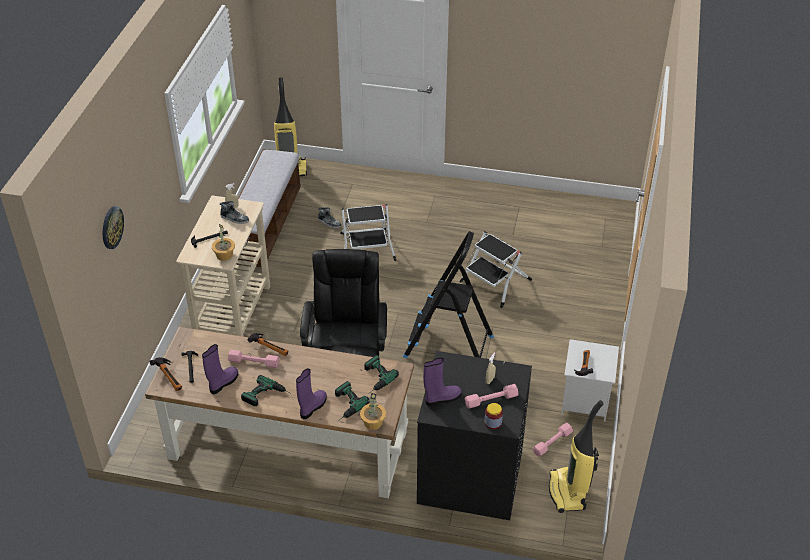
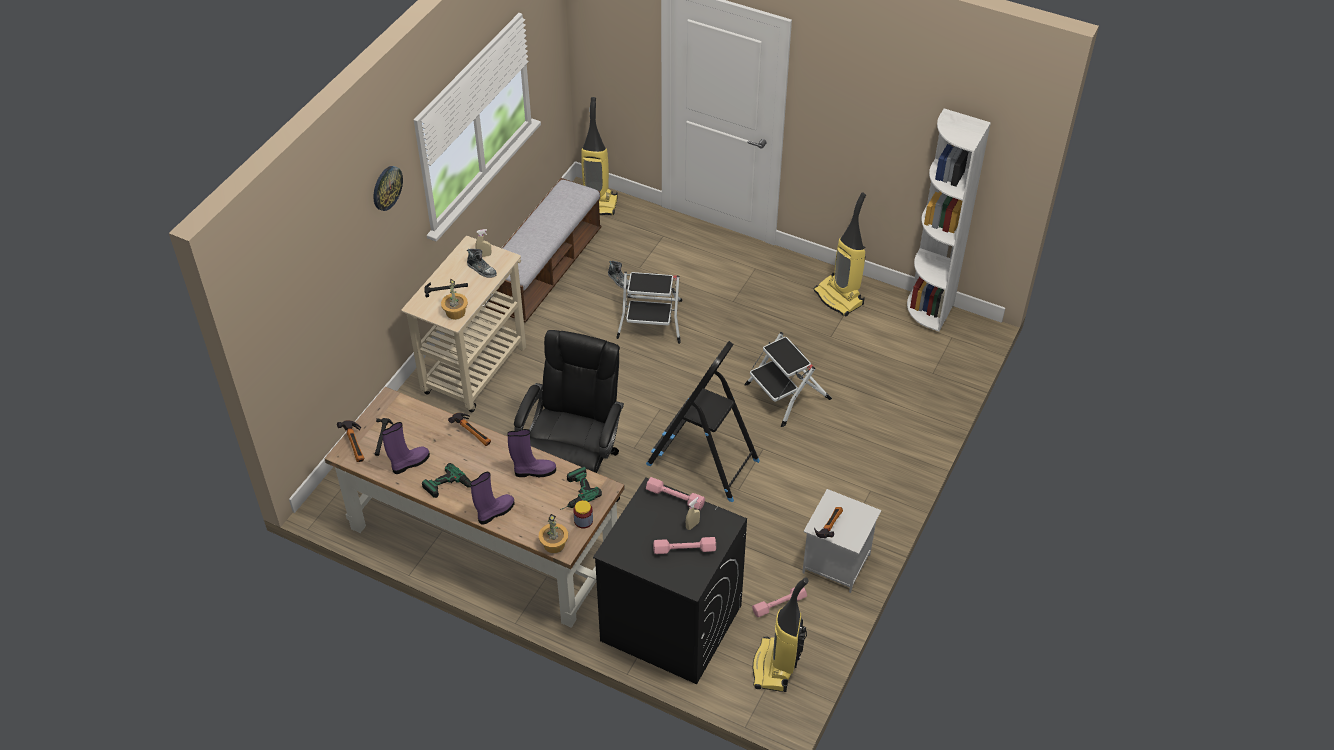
camera: 15 degrees right, 5 degrees up
(111, 227) = (316, 270): wall clock -> wall clock (386, 187)
(254, 362) = (450, 446): pink dumbbell -> pink dumbbell (675, 497)
(344, 405) = (530, 517): power drill -> none
(442, 399) = (630, 536): purple boot -> purple boot (534, 471)
(493, 422) = (676, 576): jar -> jar (583, 521)
(509, 205) = (839, 298): none -> vacuum cleaner
(580, 205) = (927, 314): none -> white bookcase

